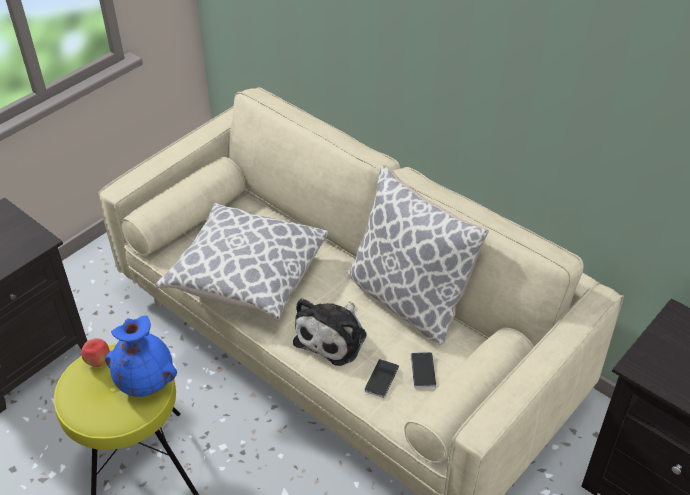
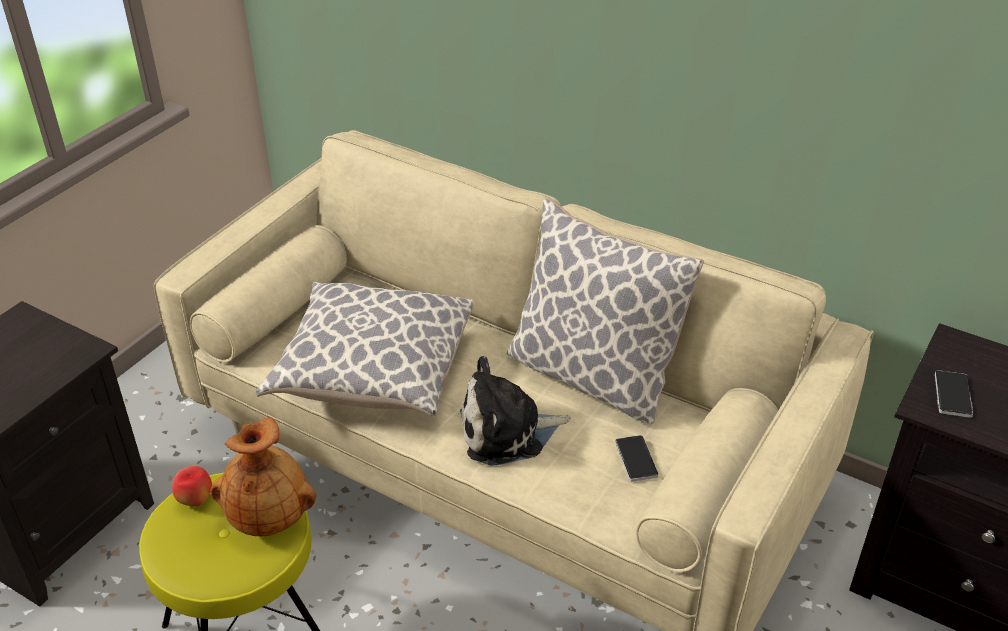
camera: 10 degrees left, 5 degrees down
(146, 381) = (269, 516): blue vase -> brown vase
(333, 336) = (507, 432): plush toy -> plush toy turned 60 degrees clockwise
(381, 379) = (585, 476): phone -> phone (952, 395)

